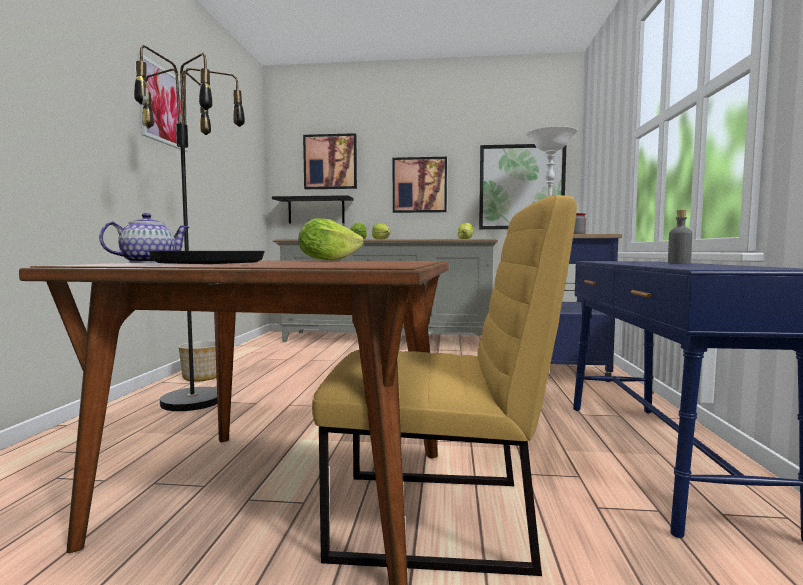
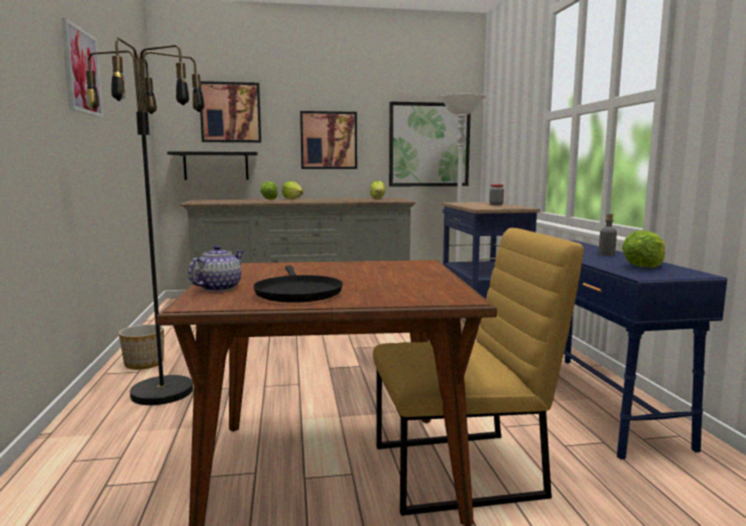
camera: 15 degrees left, 5 degrees up
(327, 260) = (339, 264): lettuce -> lettuce (643, 266)

